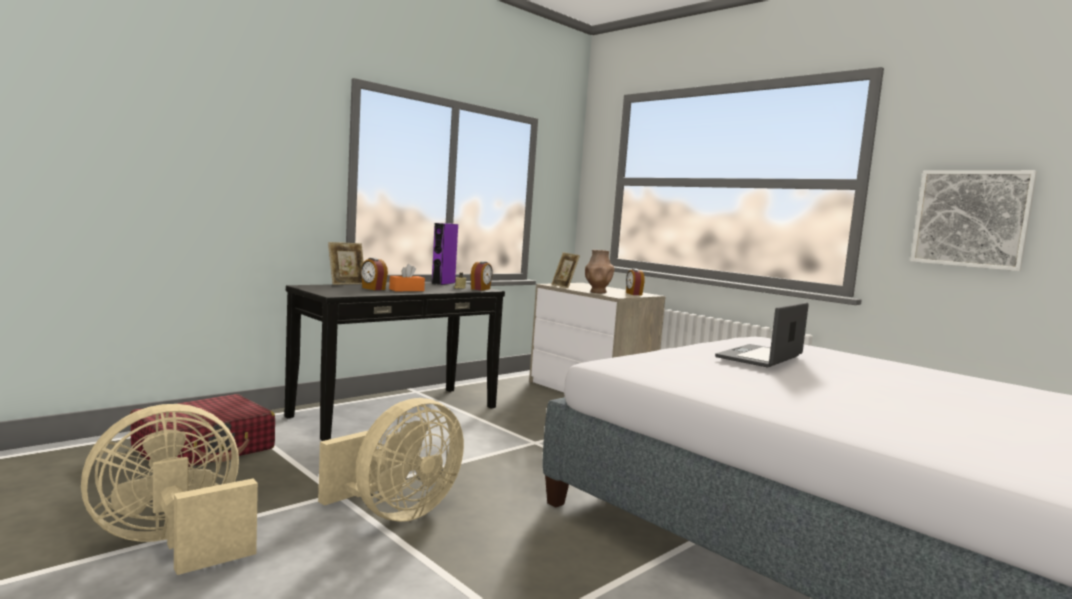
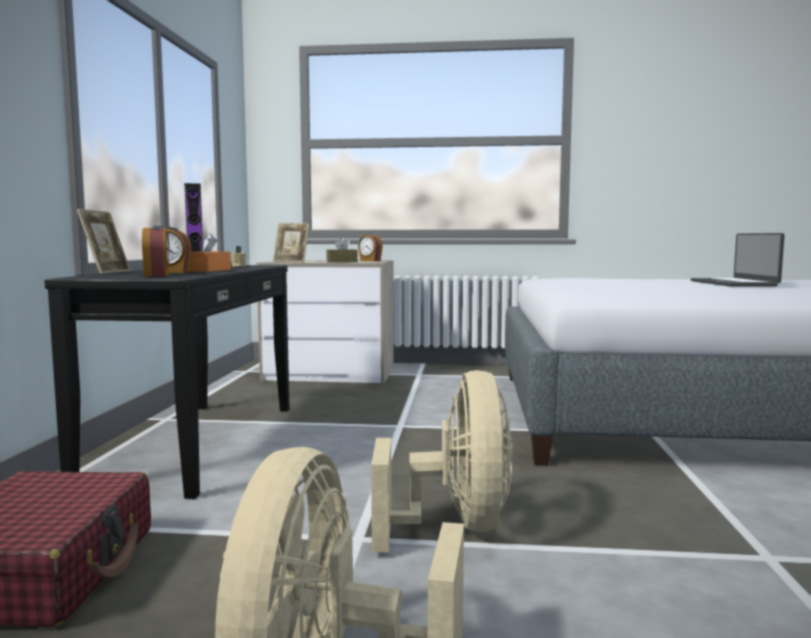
camera: 40 degrees left, 0 degrees up
(481, 289) = (261, 265): alarm clock -> alarm clock (157, 275)
(597, 292) = (342, 262): brown vase -> brown tissue box
(761, 357) = (620, 283): laptop -> laptop (734, 283)
(971, 219) = (651, 165): picture -> none

